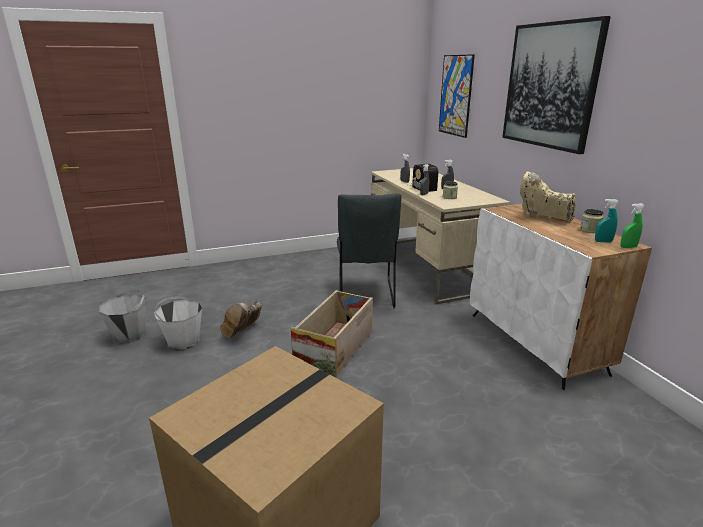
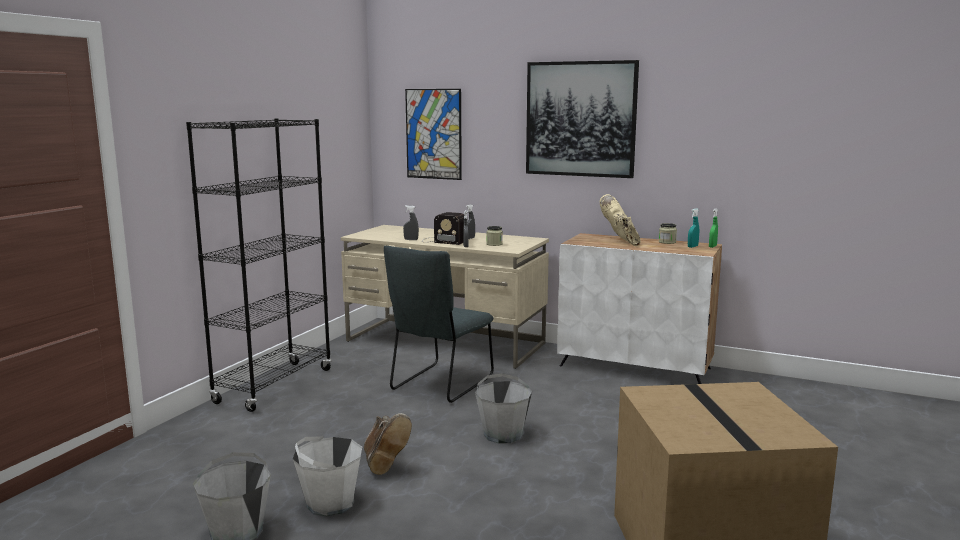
camera: 45 degrees left, 10 degrees down
(286, 261) = (274, 386): none -> black bookcase
(335, 348) = (503, 434): crate -> grey bucket
(366, 296) = (439, 385): grey chair -> grey chair turned 75 degrees clockwise
(542, 218) = (620, 241): beige boot -> beige boot turned 90 degrees clockwise

